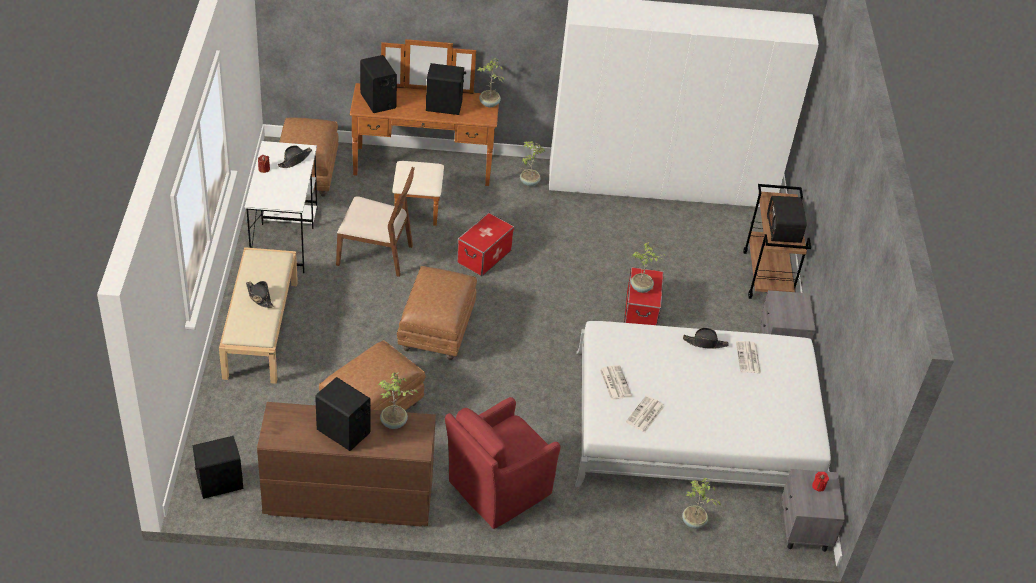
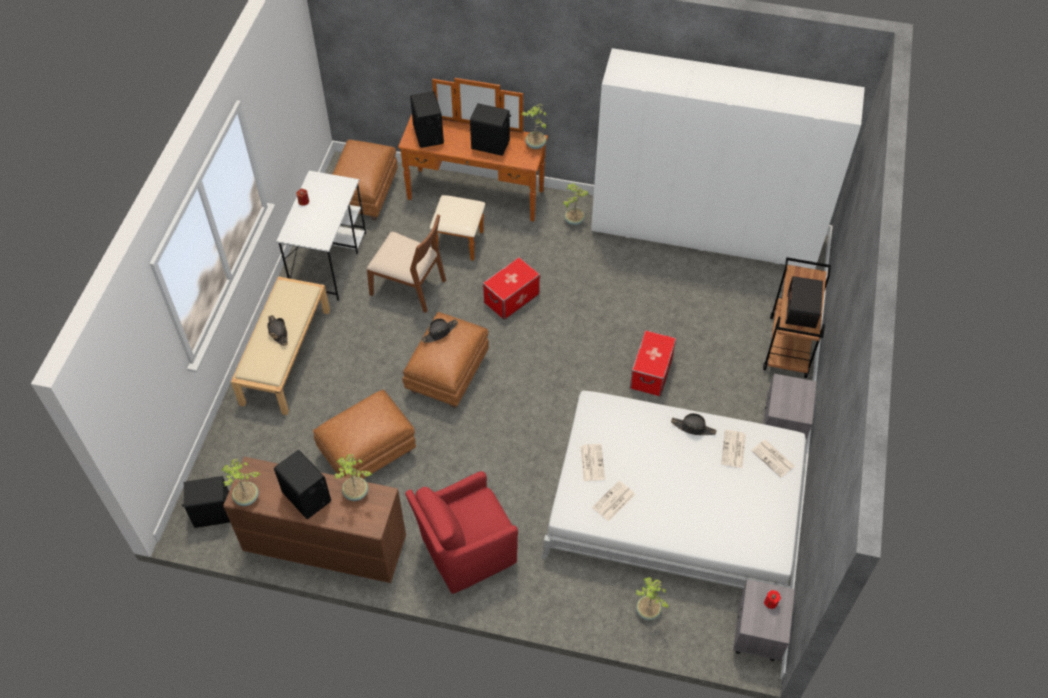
camera: 15 degrees right, 10 degrees up
(295, 160) = (335, 193): black hat -> black hat (439, 332)
(641, 288) = (649, 355): potted plant -> potted plant (247, 498)
(788, 362) = (773, 459): none -> newspaper

